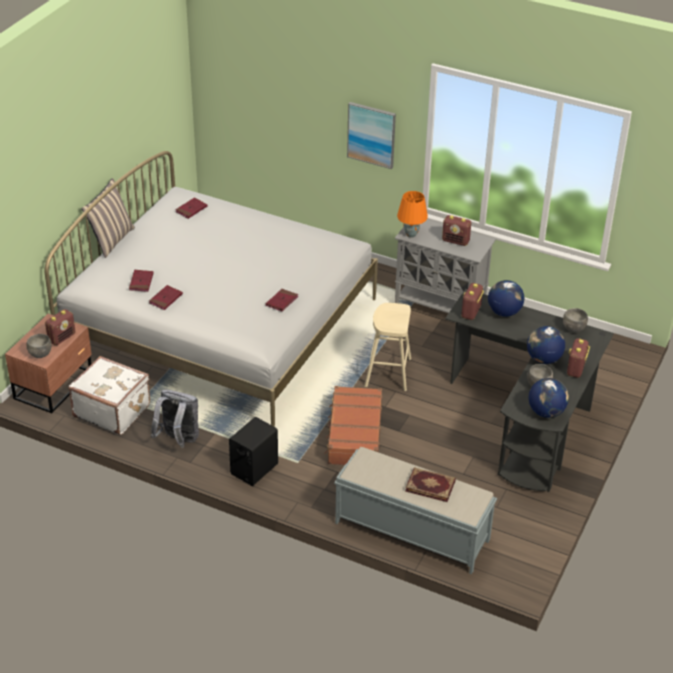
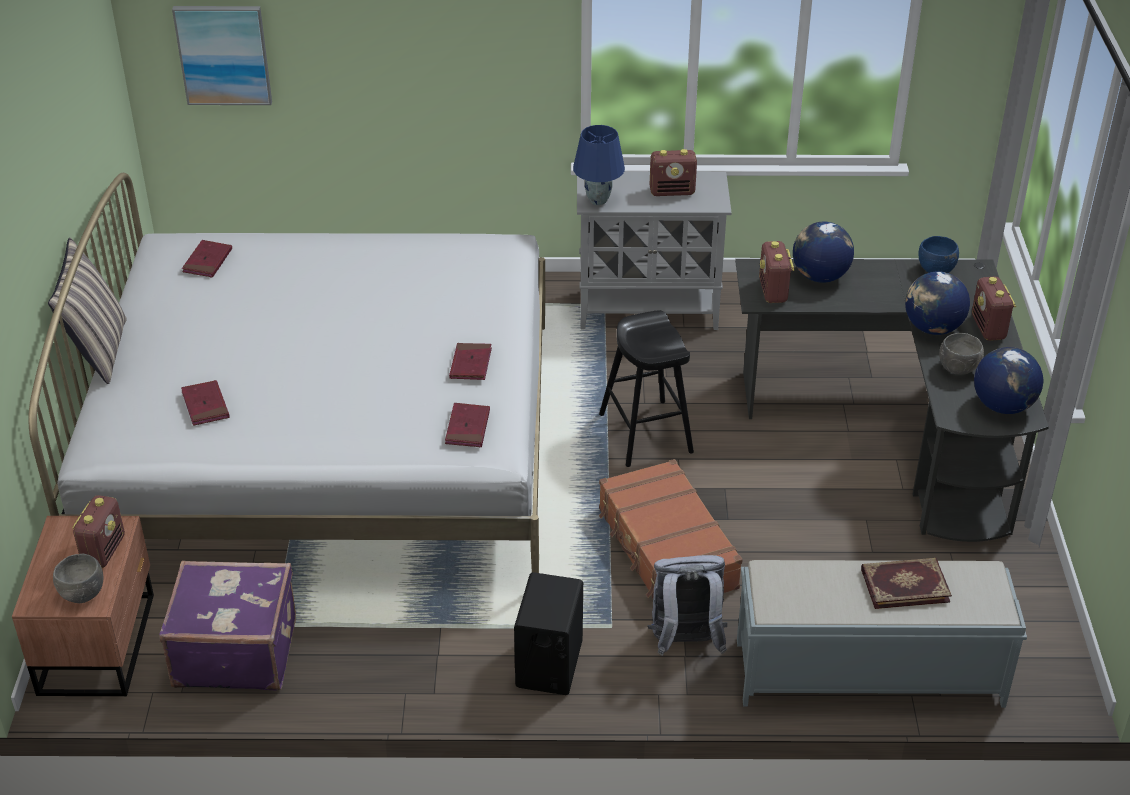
camera: 25 degrees left, 0 degrees up
(112, 410) = (235, 651): white suitcase -> purple suitcase
(165, 299) = (269, 421): red book -> red book (467, 427)
(178, 440) = (387, 662): grey backpack -> grey backpack (685, 643)
(371, 134) = (480, 54): picture -> picture (223, 54)
(388, 372) = (645, 433): beige stool -> black stool
(411, 235) = (598, 201): orange table lamp -> blue table lamp
(573, 328) = (935, 270): grey bowl -> blue bowl

